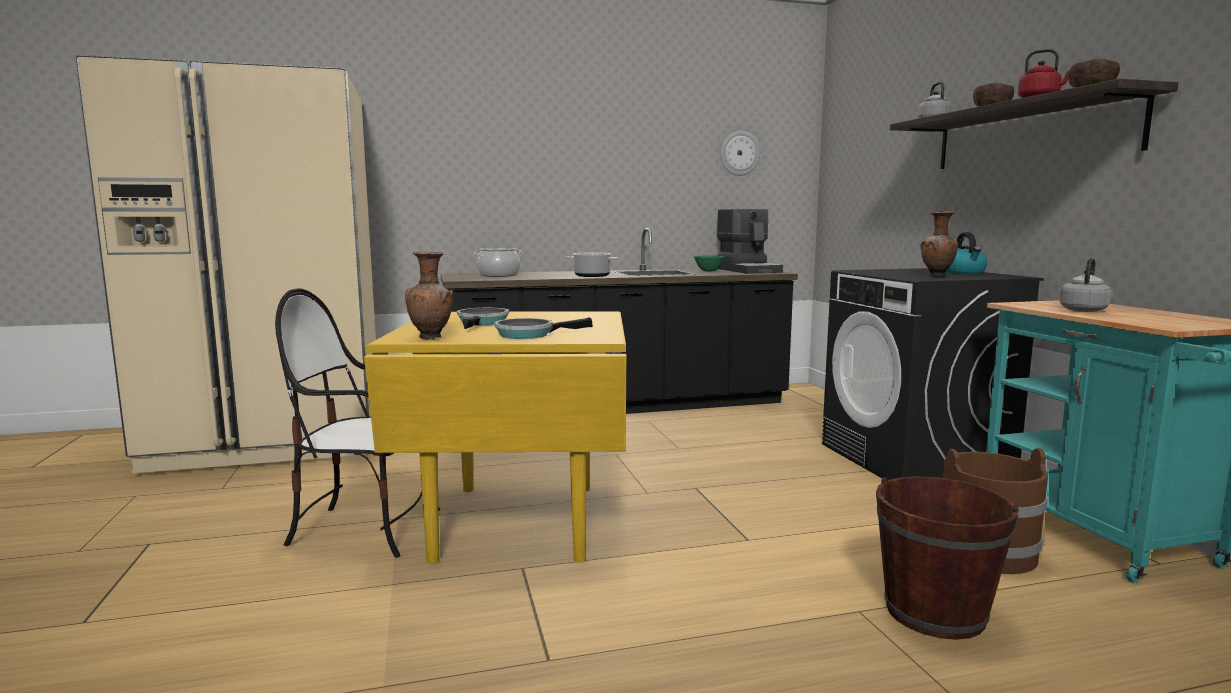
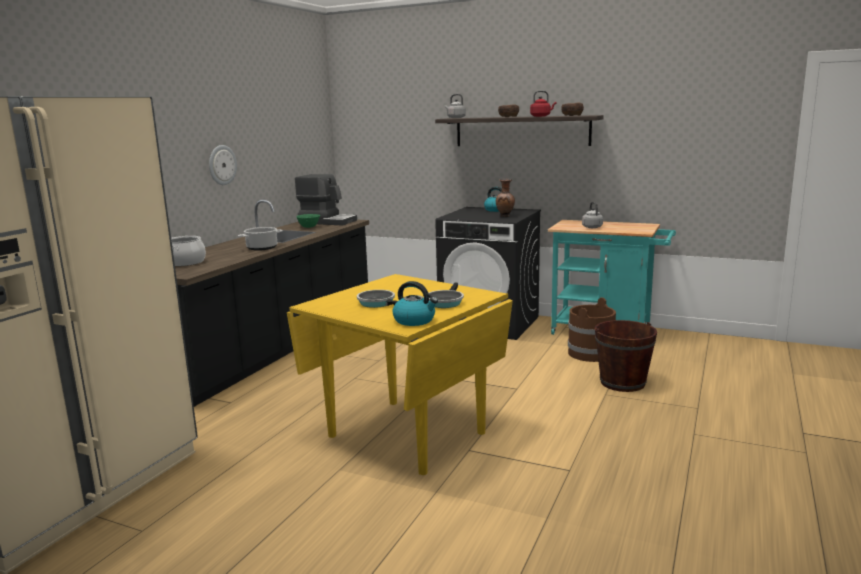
camera: 50 degrees left, 5 degrees up
(367, 529) = (340, 483): chair -> none
(432, 338) = (415, 320): brown vase -> kettle
(739, 153) = (294, 130): wall clock -> wall clock (222, 165)

